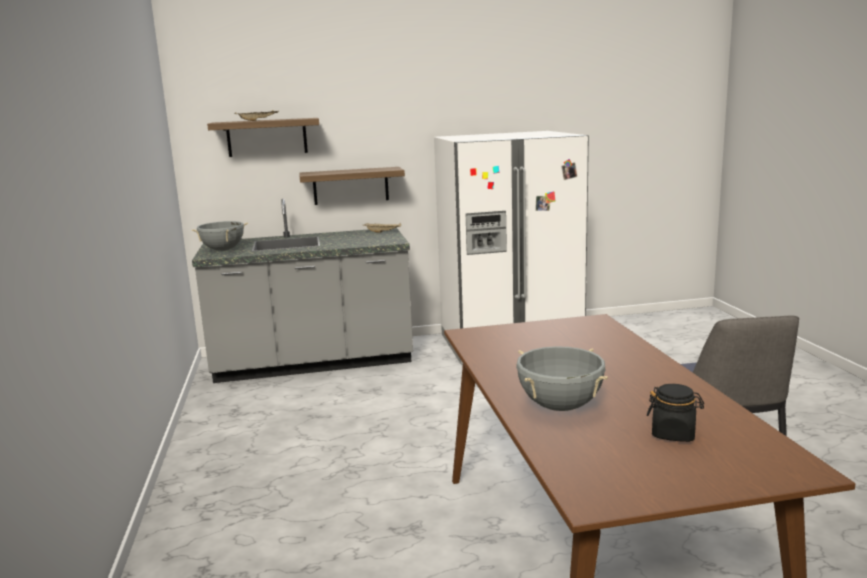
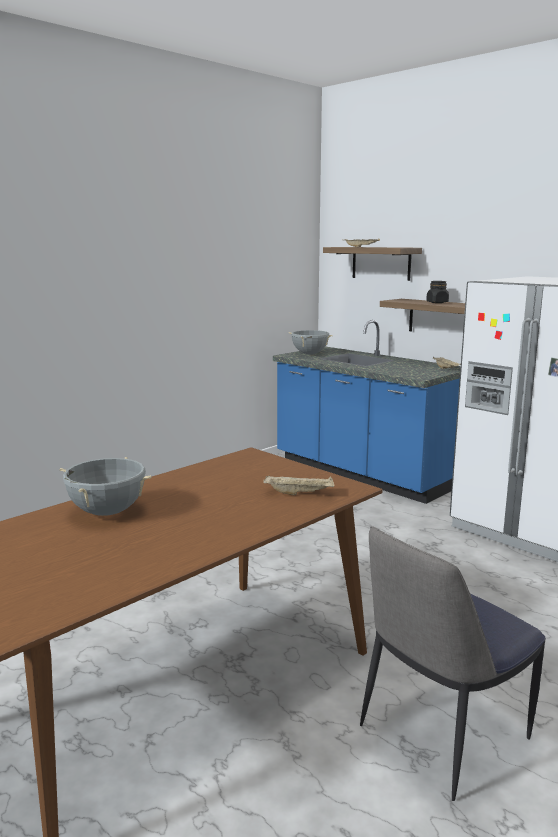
camera: 55 degrees right, 0 degrees up
(313, 362) = (364, 473): grey counter -> blue counter
(590, 336) = (300, 493): none -> beige tray
(673, 434) = (74, 560): black jar -> black jar (437, 302)

